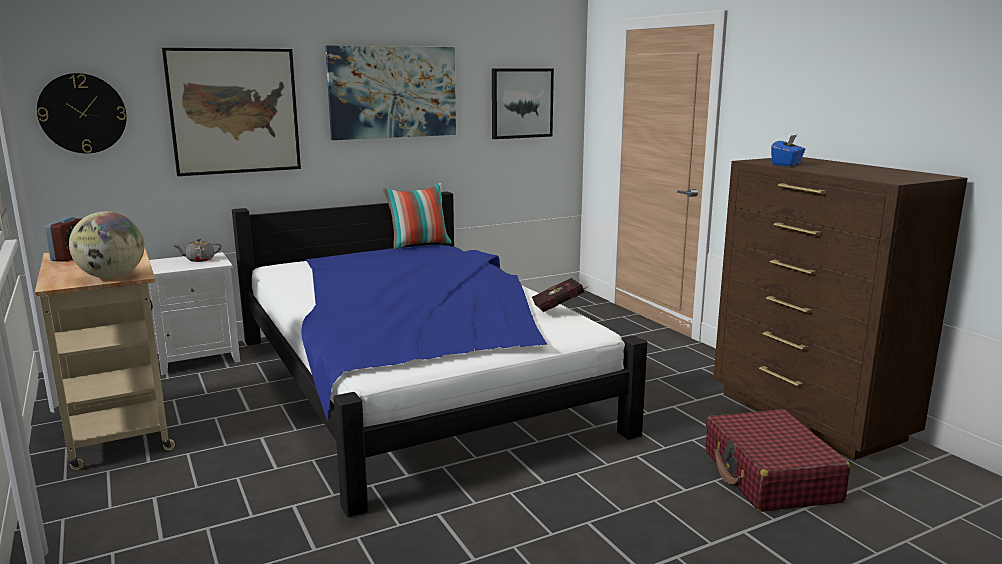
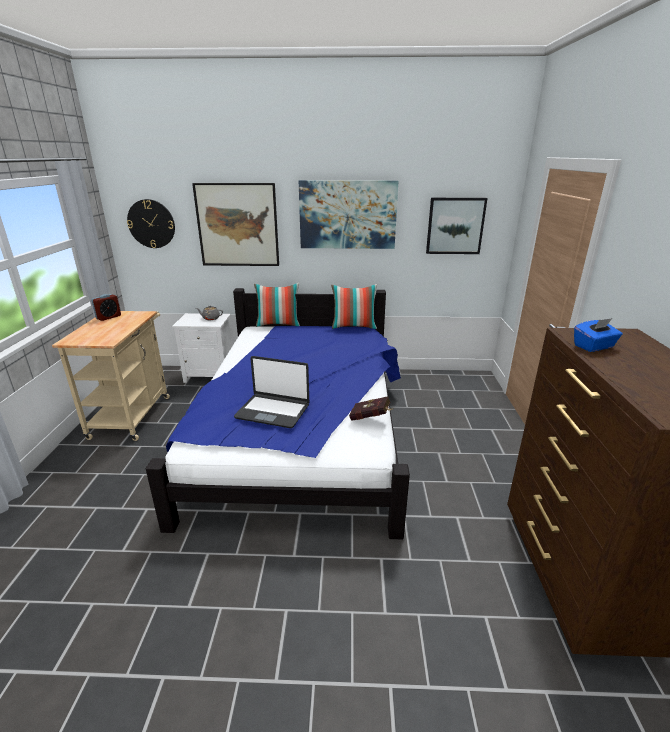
camera: 30 degrees right, 10 degrees up
(112, 277) = (98, 340): globe -> none
(306, 258) = (278, 324): none -> pillow
(442, 321) = (273, 411): none -> laptop
(770, 476) = (470, 634): red suitcase -> none

